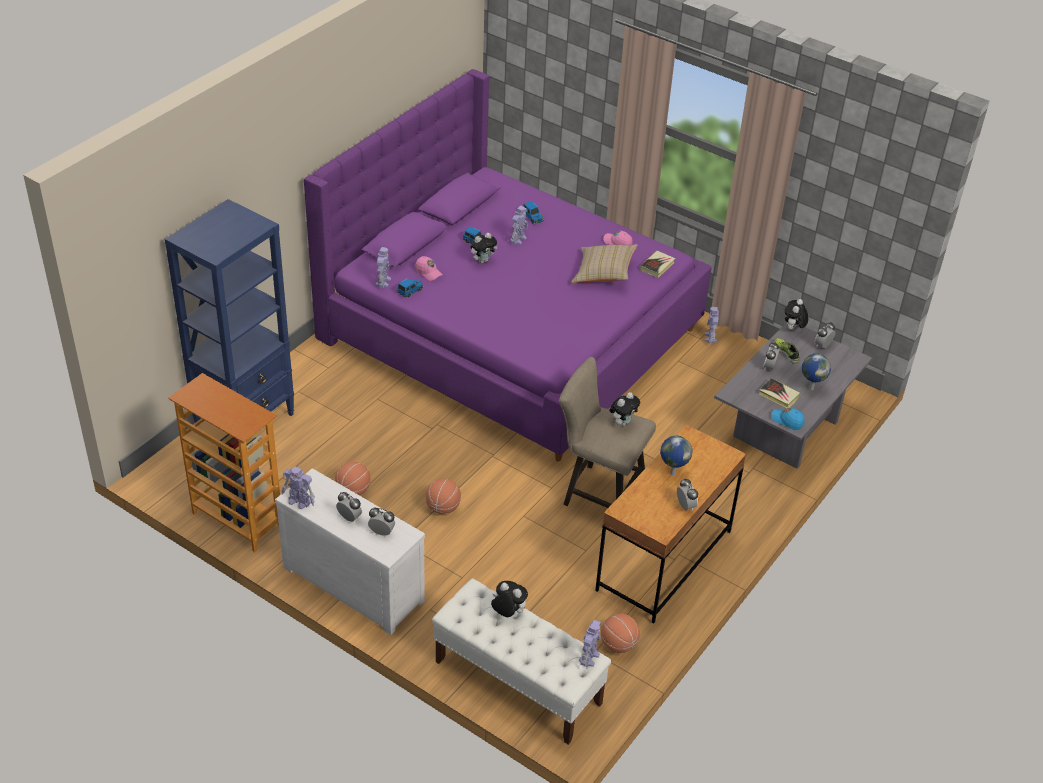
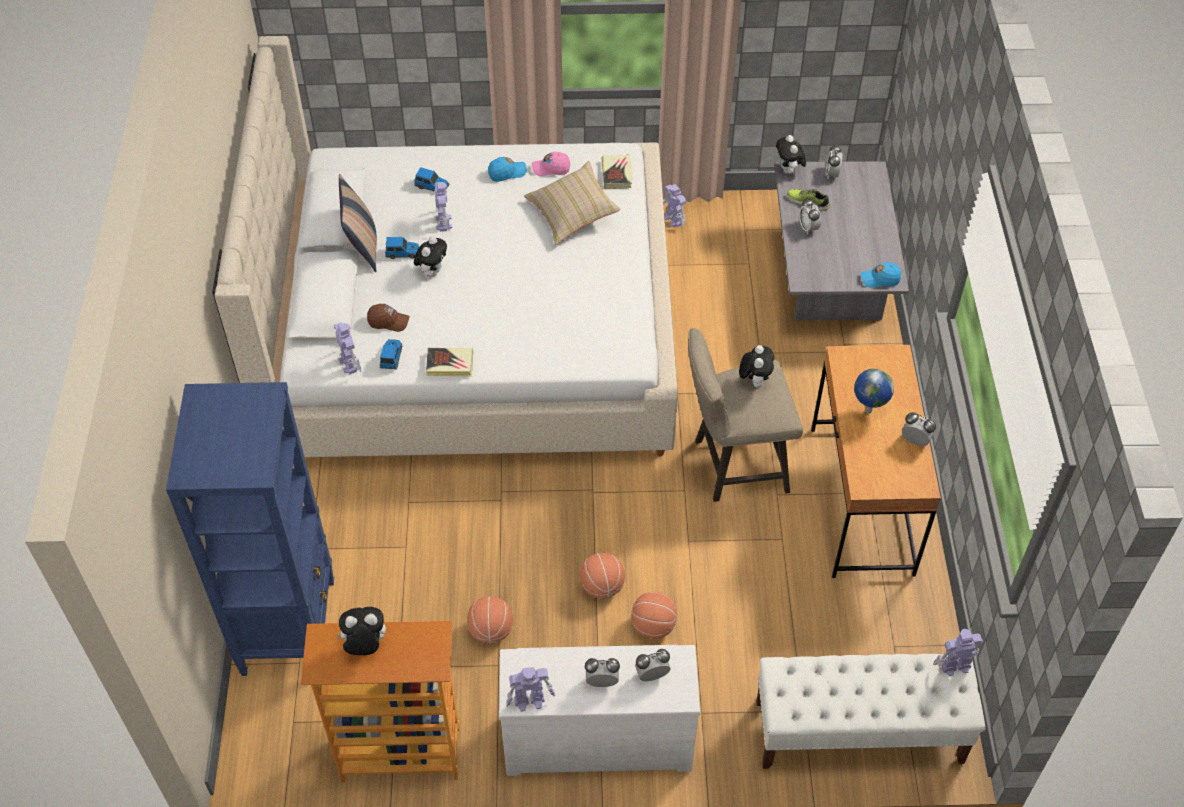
camera: 35 degrees left, 10 degrees up
(428, 272) = (388, 322): pink cap -> brown cap
(456, 228) = (362, 246): none -> pillow
(508, 613) = (835, 673): plush toy -> plush toy (364, 646)
(509, 332) = (471, 333): purple bed -> beige bed
(587, 232) = (507, 173): none -> blue cap
(589, 657) = (954, 666): toy robot -> toy robot turned 90 degrees counterclockwise
(618, 645) = (907, 622): basketball -> basketball (653, 626)
(778, 395) = (846, 255): book -> book (450, 364)
(811, 388) = (865, 228): globe -> none

